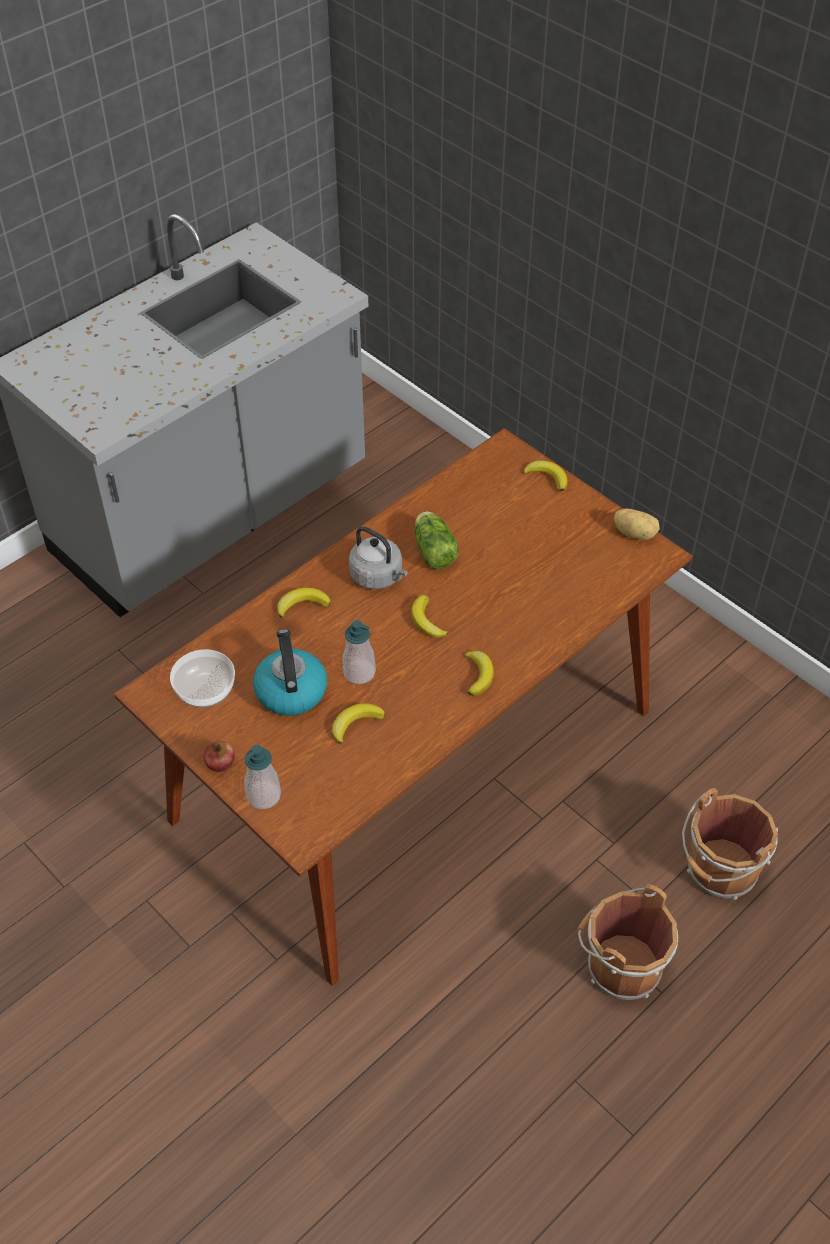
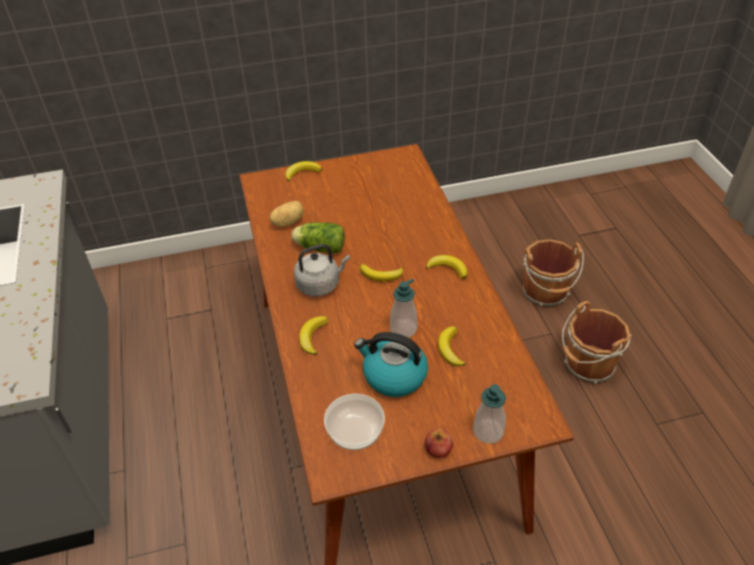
camera: 60 degrees left, 5 degrees down
(635, 533) = (381, 157): potato -> potato (287, 222)

